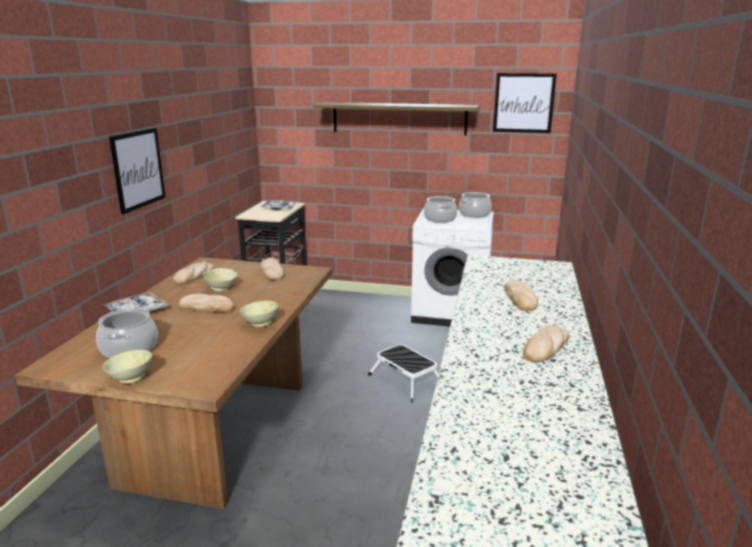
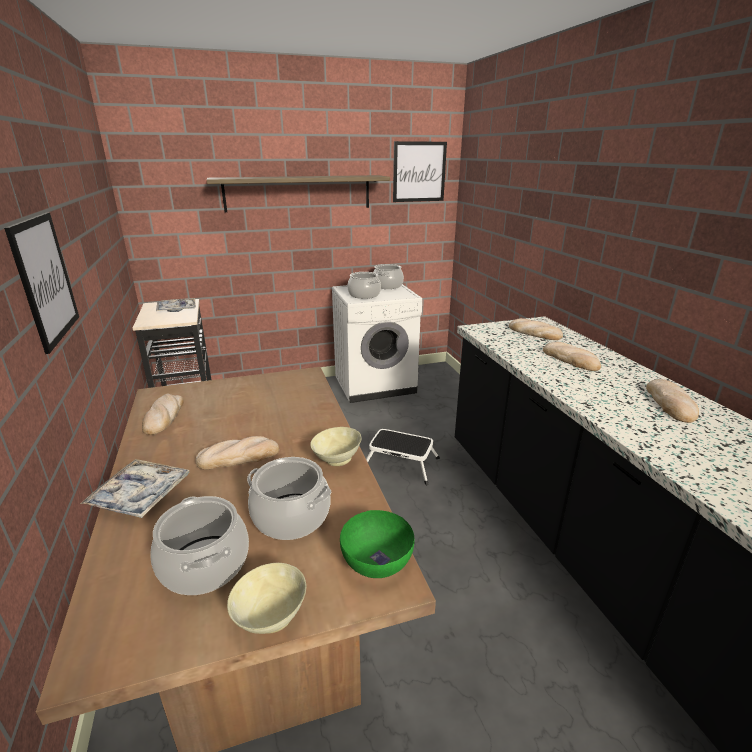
camera: 30 degrees left, 5 degrees up
(196, 343) = (292, 516): none -> cooking pot
(210, 375) = (376, 560): none -> green bowl
(221, 288) = (224, 425): beige bowl -> none
(271, 272) = (260, 387): bread -> bread (534, 333)

